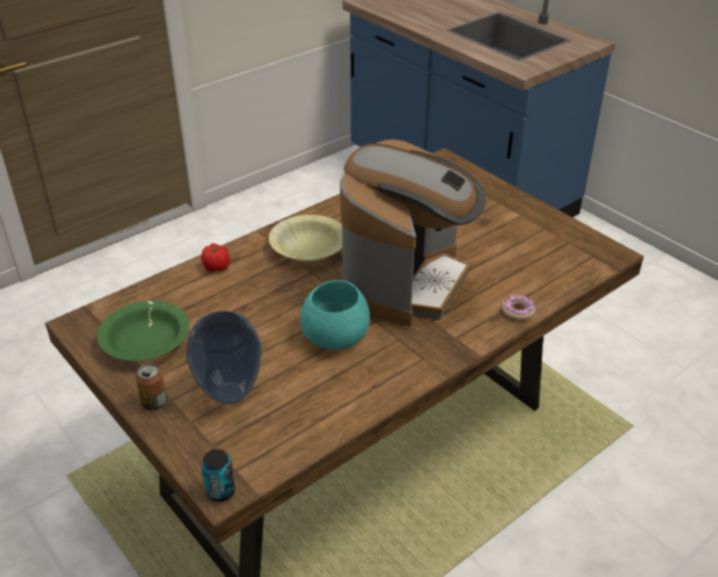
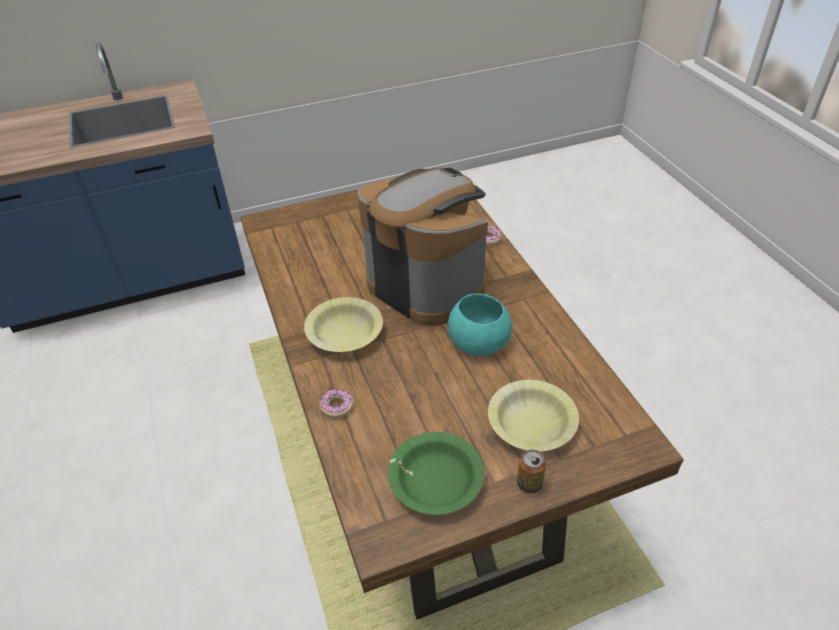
camera: 70 degrees left, 5 degrees up
(216, 266) = (337, 406): tomato -> donut
(220, 491) = (648, 449): can -> none
(231, 393) = (531, 424): vase -> yellow bowl

